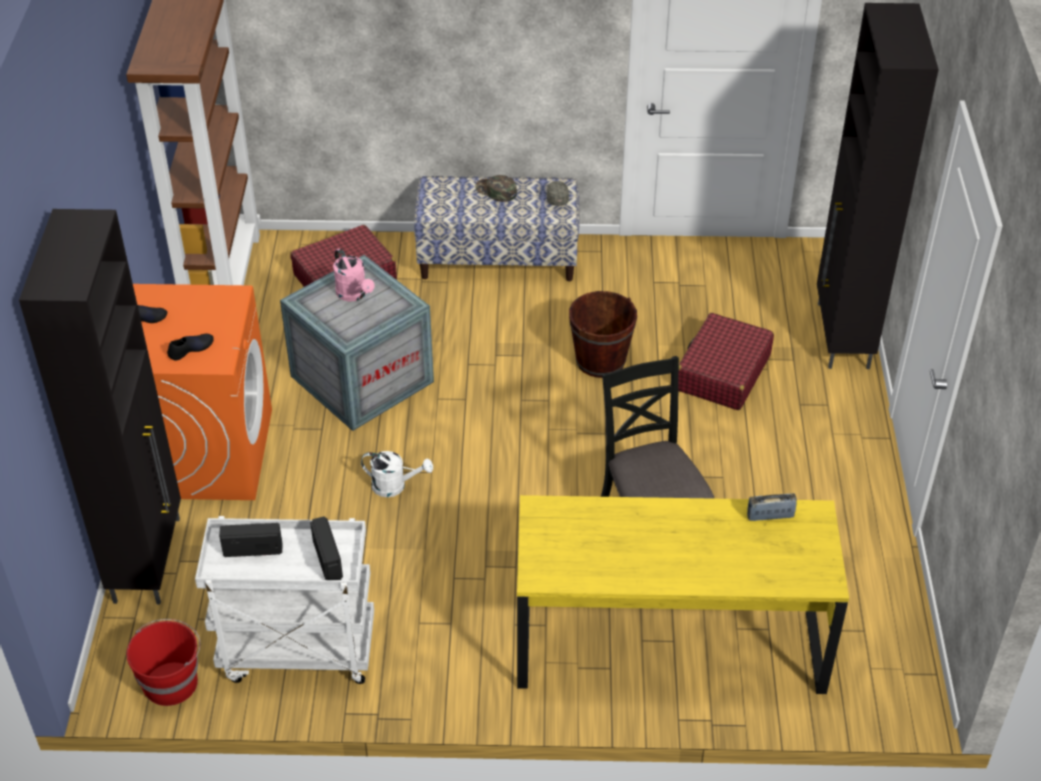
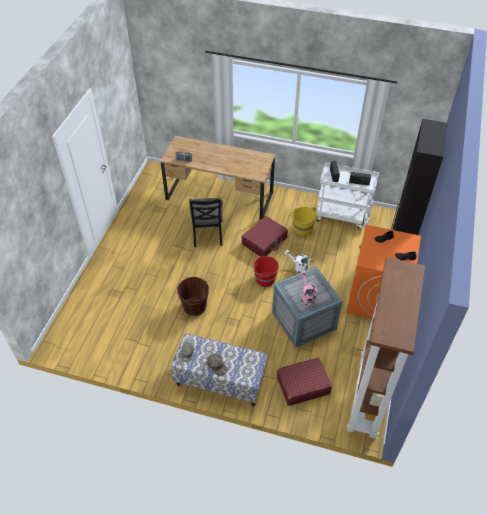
camera: 165 degrees left, 5 degrees up
(171, 682) = (385, 215): red bucket -> red bucket (265, 279)
(405, 588) = (302, 229): none -> yellow bucket
(669, 641) = (219, 196): yellow desk -> brown desk
(722, 373) = (145, 289): red suitcase -> red suitcase (264, 241)
(842, 336) = (83, 296): black cabinet -> none

